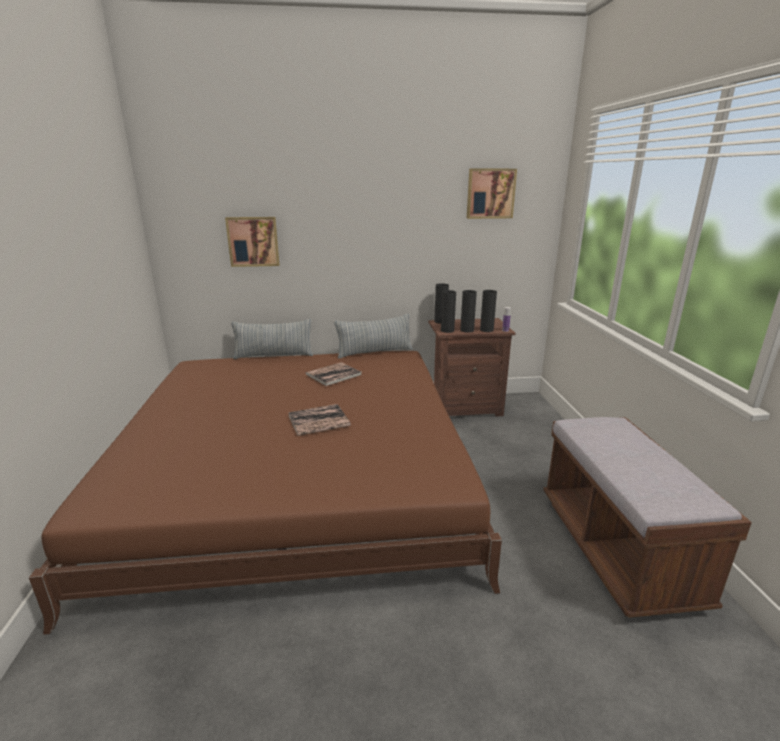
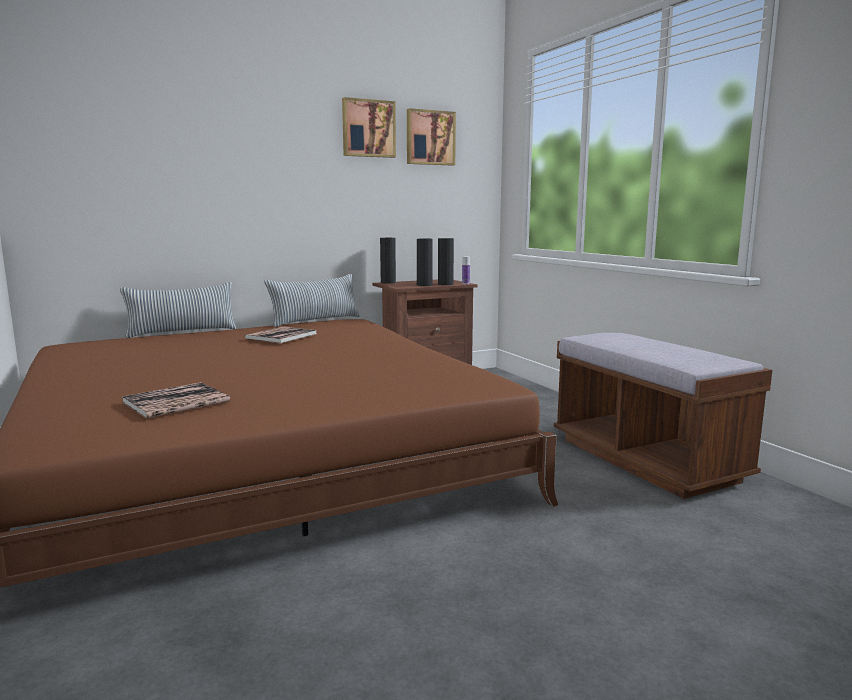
camera: 20 degrees left, 10 degrees down
(253, 241) = (151, 182): picture -> picture (368, 128)
(319, 421) = (298, 364): book -> book (176, 402)
(447, 330) = (403, 286): black vase -> none

